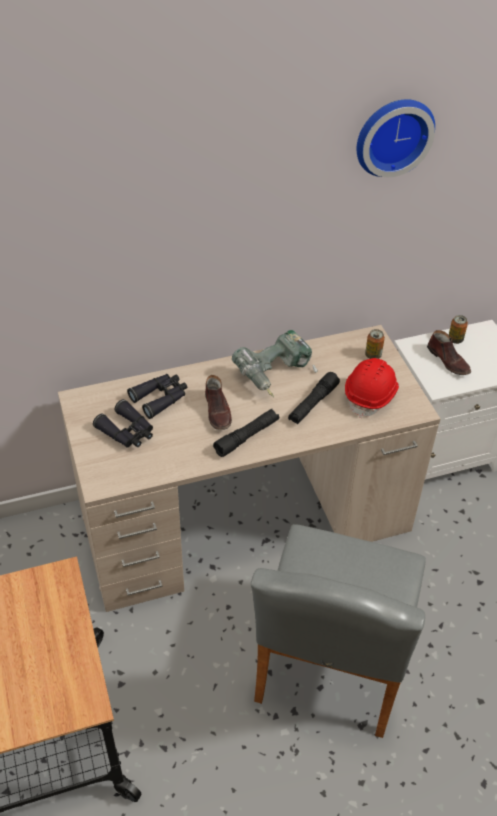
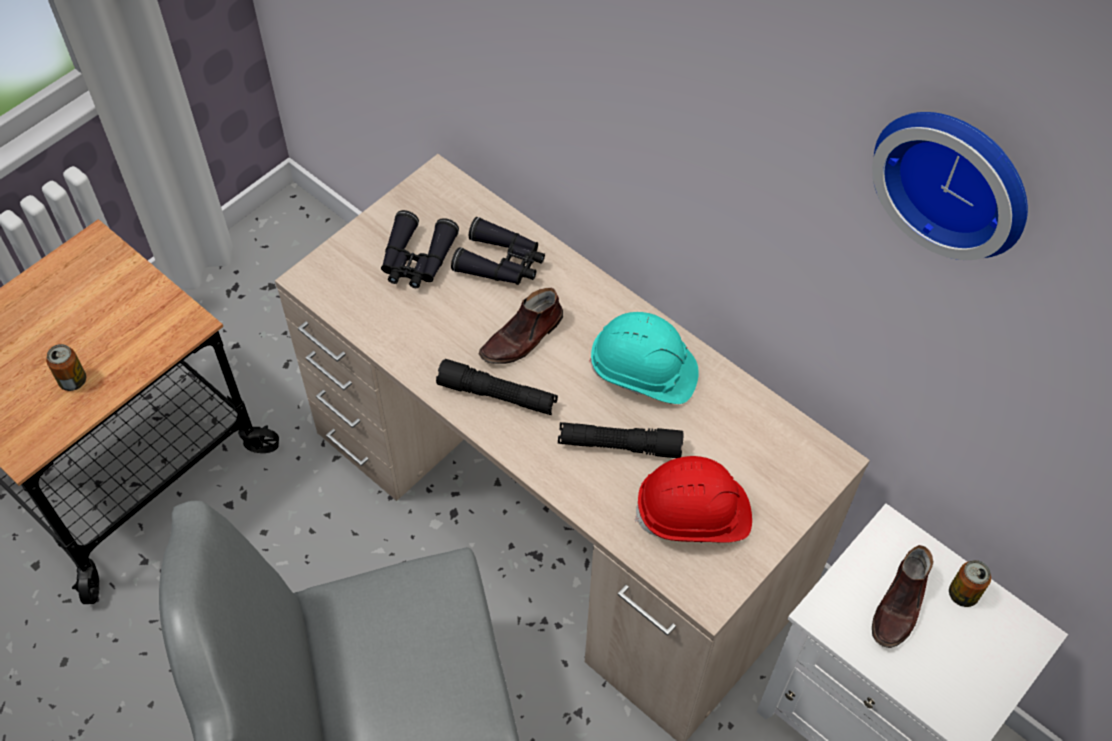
camera: 60 degrees right, 10 degrees up
(276, 375) = (643, 372): power drill -> turquoise hard hat
(373, 355) = (787, 479): can -> can (73, 381)

